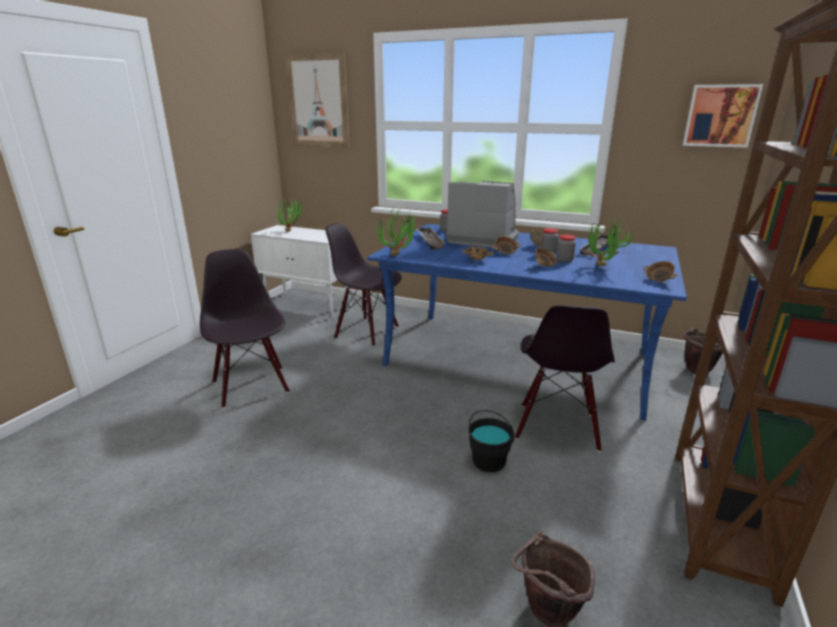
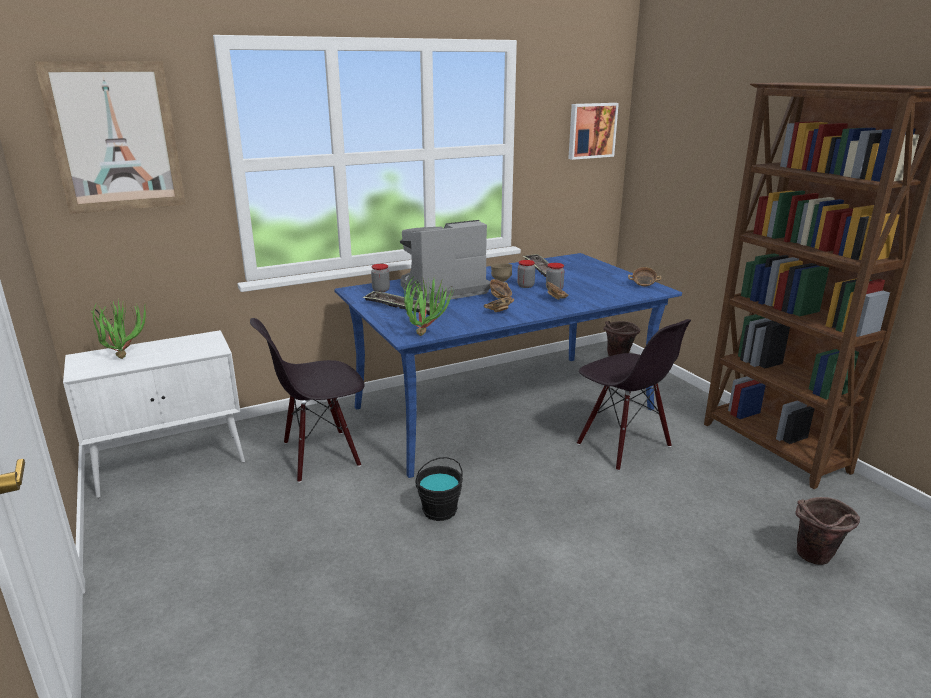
camera: 50 degrees left, 0 degrees up
(252, 386) = (319, 588): black chair -> none
(489, 461) = (635, 498): black bucket -> black bucket (439, 510)
(603, 268) = (592, 286): potted plant -> none

